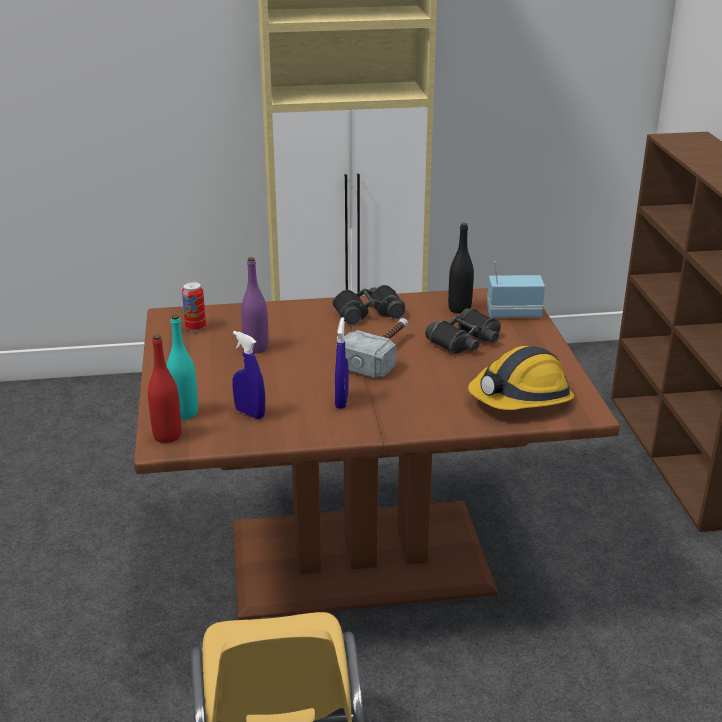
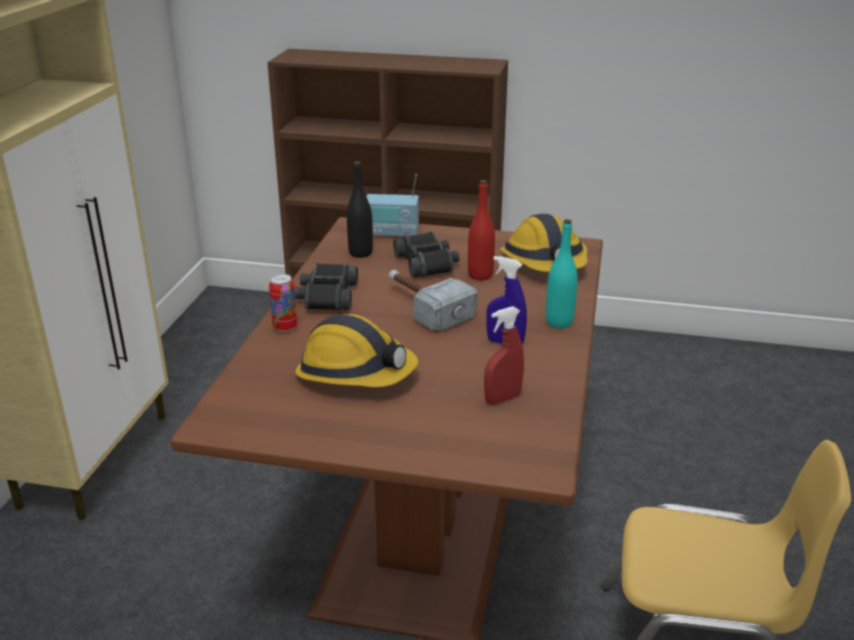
camera: 70 degrees left, 0 degrees up
(167, 436) = (526, 460): red bottle -> red bottle (480, 275)
(184, 413) = (480, 442): turquoise bottle -> turquoise bottle (559, 322)
(195, 328) = (267, 407): can -> can (285, 327)
(250, 413) = (502, 399): blue spray bottle -> red spray bottle
(256, 348) = (356, 373): purple bottle -> hard hat
(513, 314) = (392, 233): radio -> radio turned 105 degrees counterclockwise

